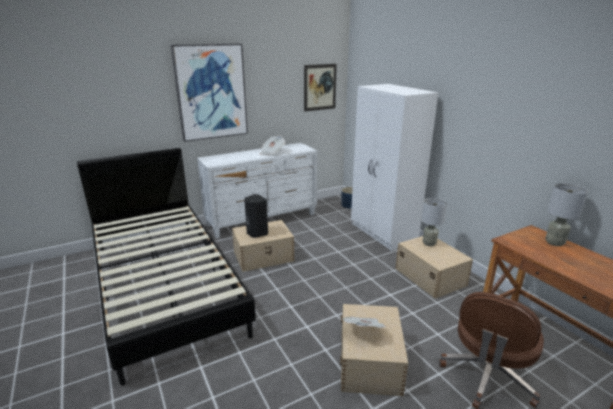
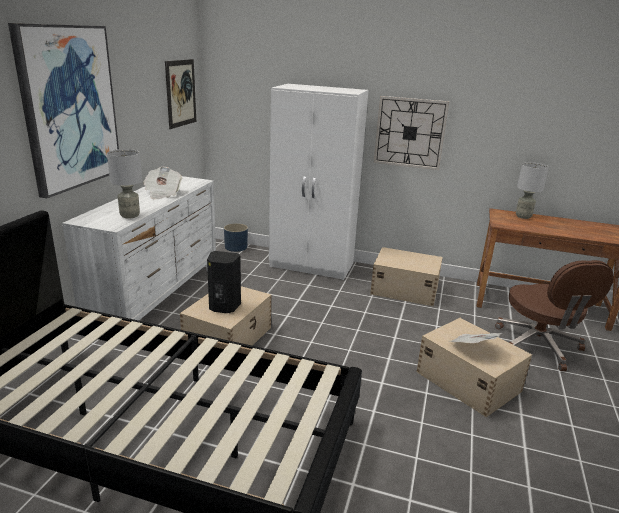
camera: 45 degrees left, 0 degrees up
(429, 243) = (396, 255): grey table lamp -> grey table lamp (130, 215)
(468, 135) = (410, 133): none -> wall clock

